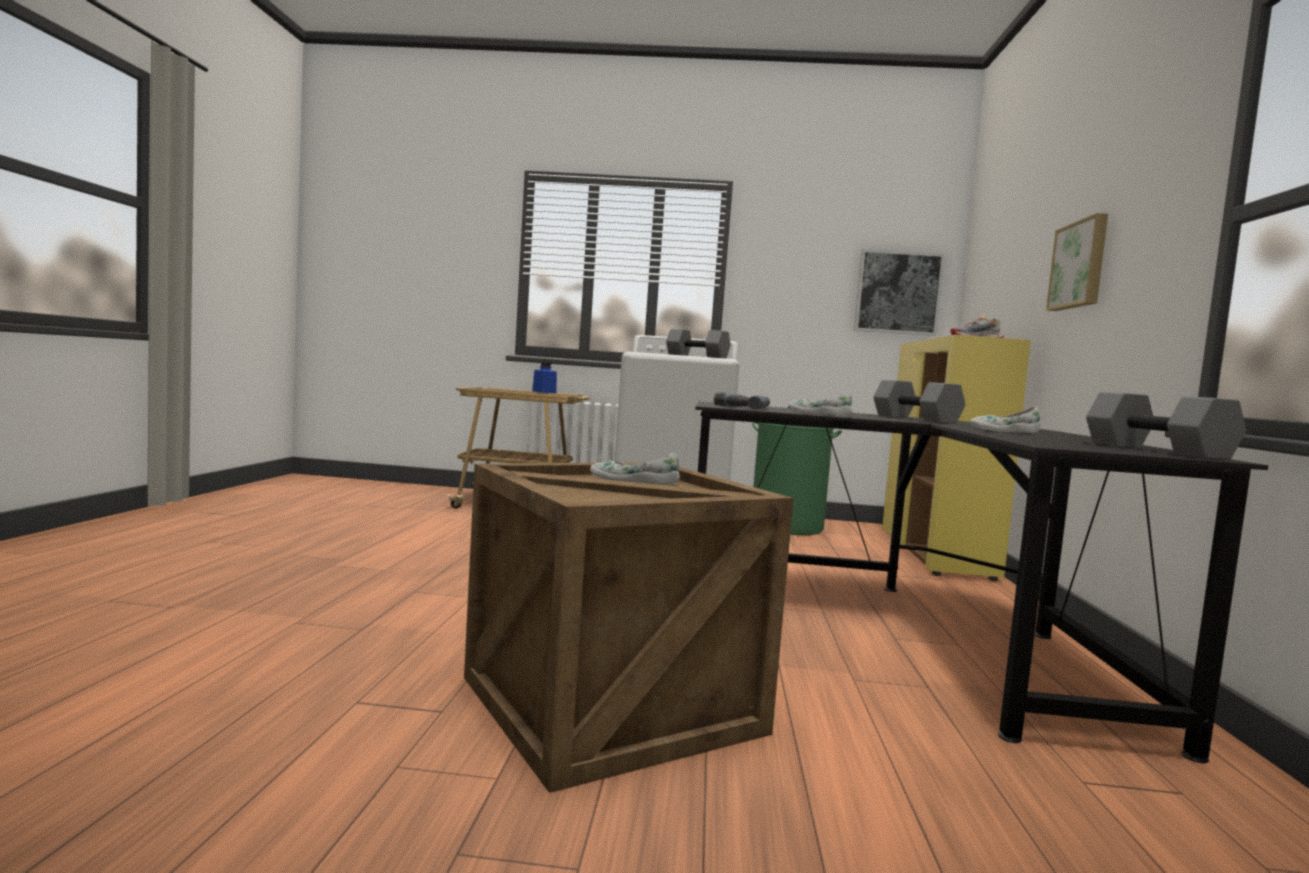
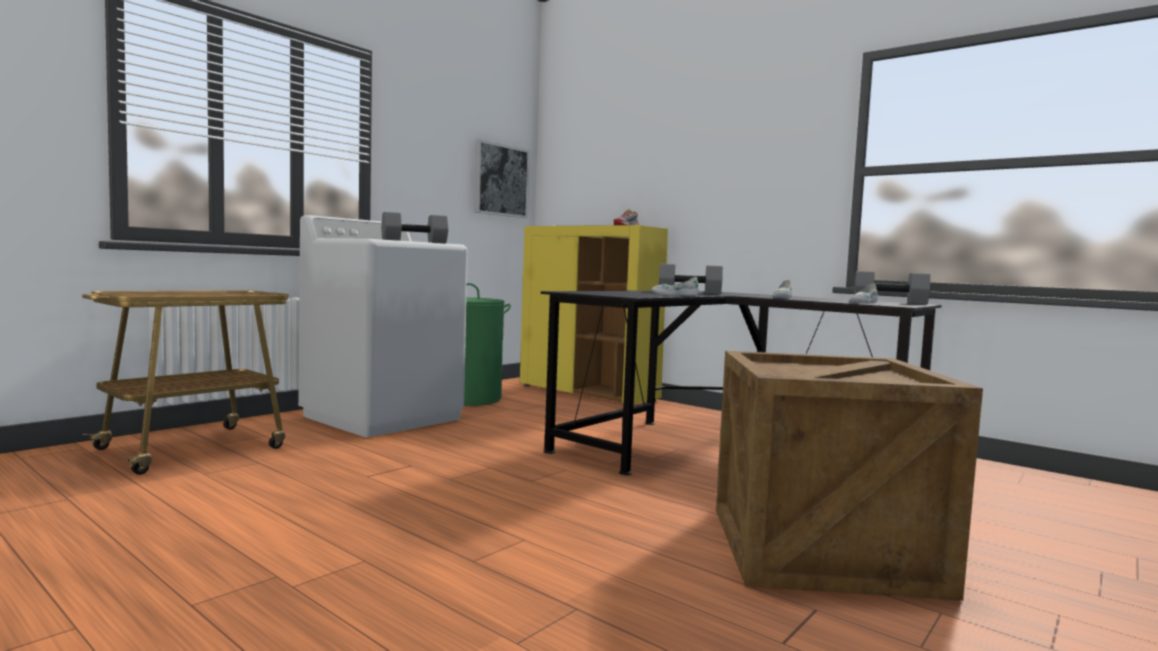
camera: 55 degrees left, 0 degrees up
(544, 392) = (210, 291): blue jar -> none
(634, 481) = (789, 368): white shoe -> white shoe (863, 302)
(741, 407) = (628, 295): power drill -> none
(1080, 265) = (713, 181): picture -> none

